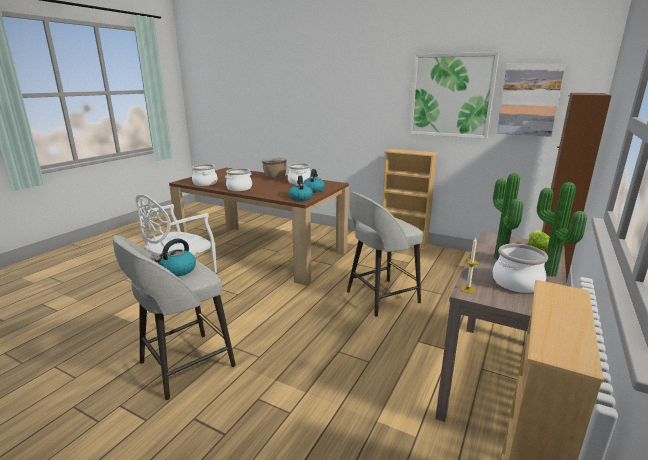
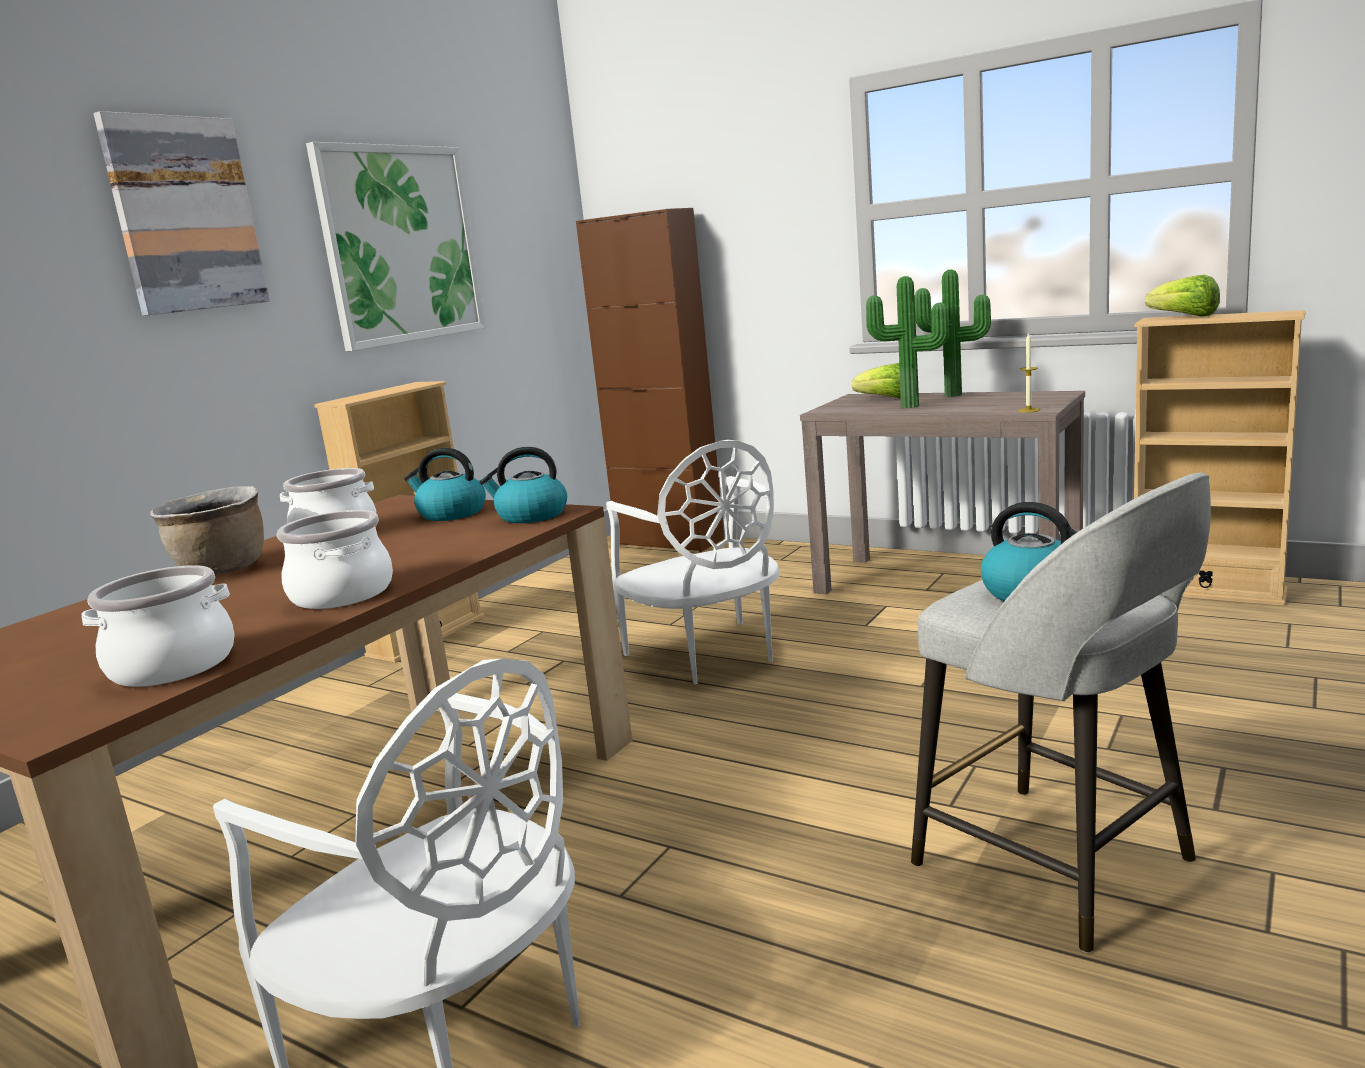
camera: 85 degrees left, 5 degrees down
(380, 297) = (708, 655): grey stool -> white chair
(516, 283) = (992, 401): cooking pot -> none
(529, 100) = (512, 242): picture -> picture (185, 215)
(567, 303) = (1185, 317): none -> lettuce

